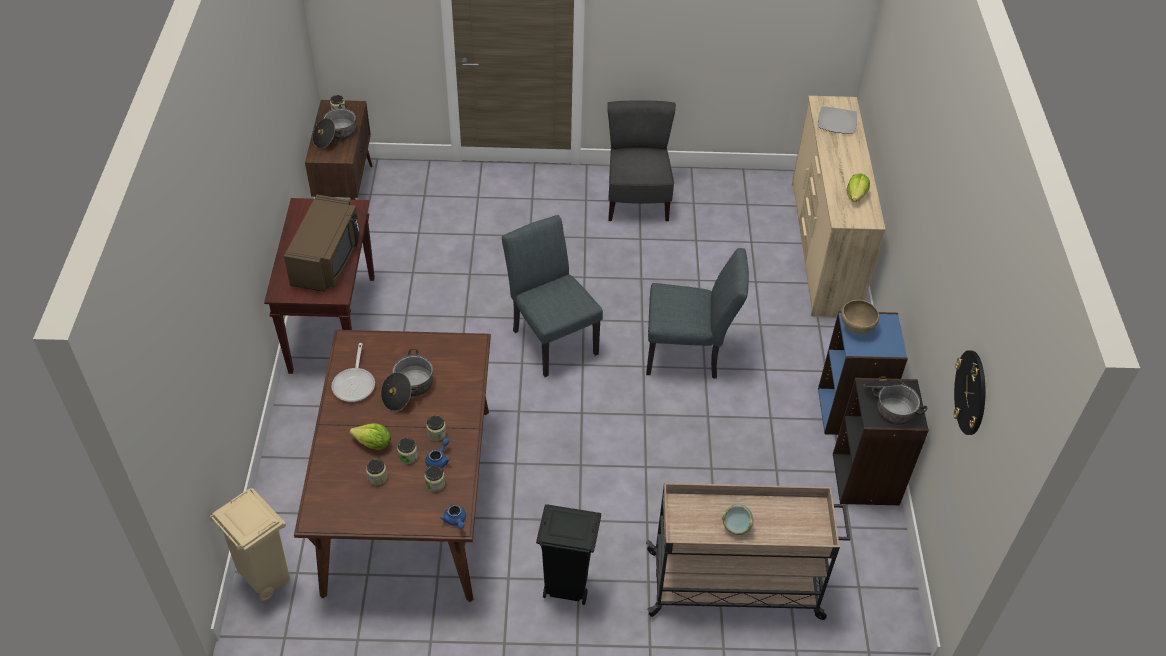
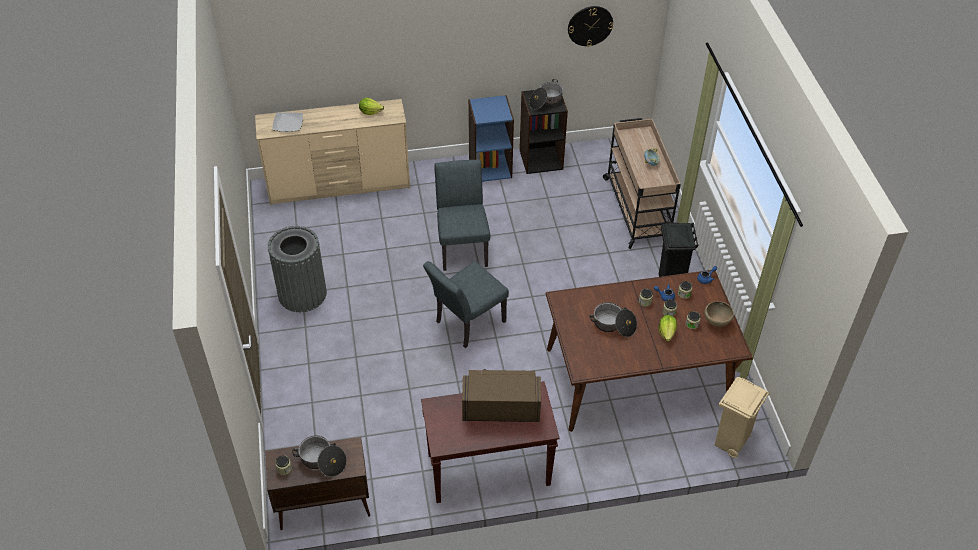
camera: 100 degrees left, 0 degrees up
(355, 384) = (619, 356): frying pan -> none
(637, 201) = (302, 294): grey chair -> grey trash can
(856, 328) = (487, 115): brown bowl -> brown bowl (716, 322)

